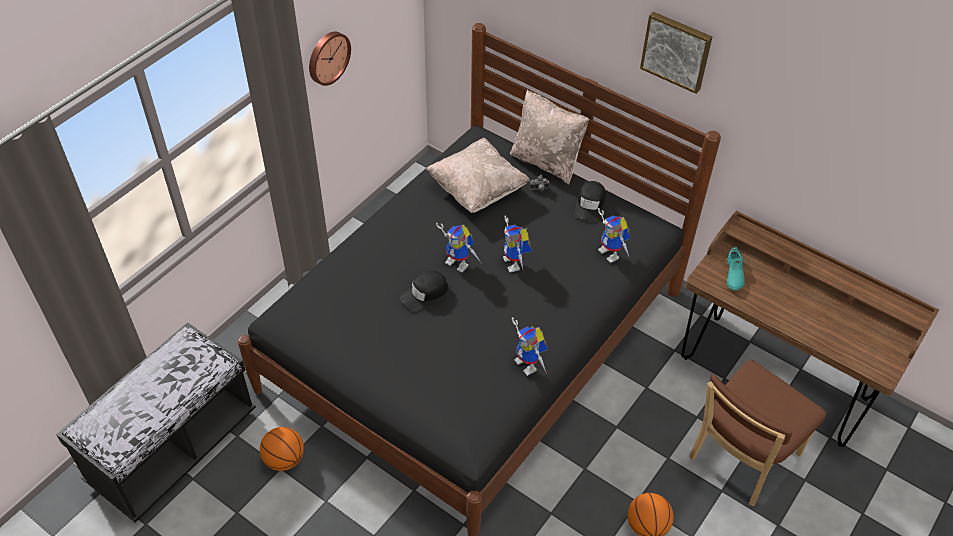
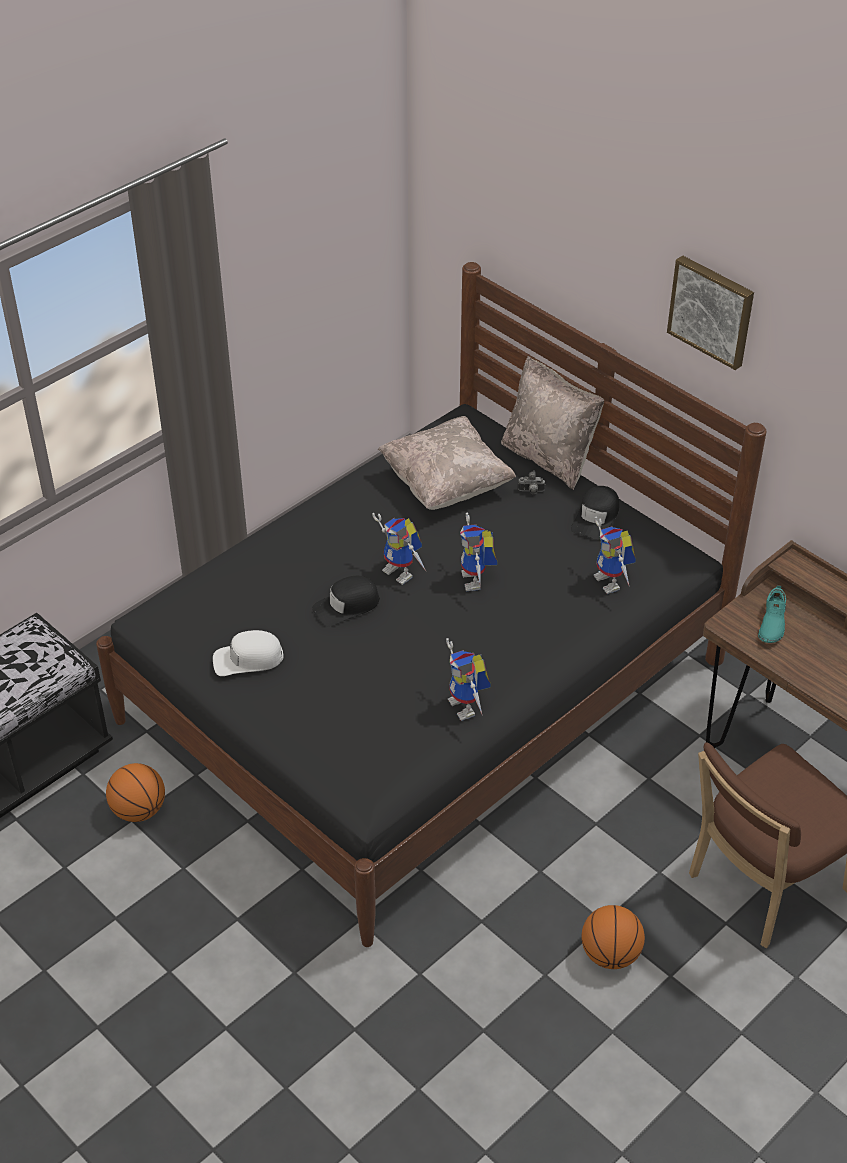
camera: 10 degrees right, 5 degrees down
(327, 57) = (262, 288): wall clock -> none
(359, 345) = (248, 659): none -> white cap

